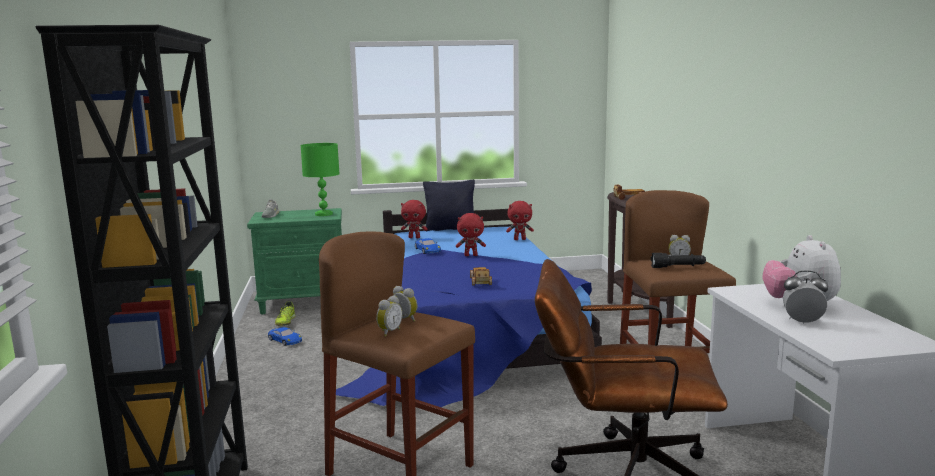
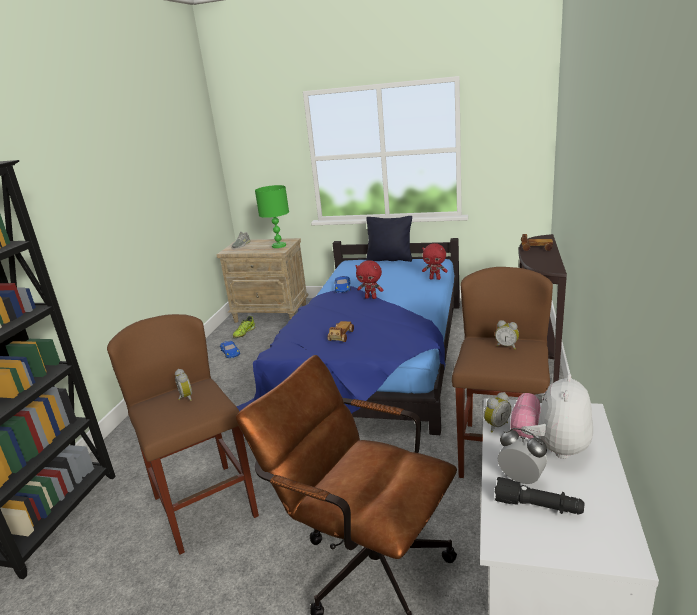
camera: 25 degrees right, 10 degrees up
(304, 303) = (271, 314): green nightstand -> beige nightstand
(388, 332) = (159, 411): alarm clock -> alarm clock (495, 425)
(414, 237) = (350, 269): red plush toy -> none
(678, 267) = (495, 357): black flashlight -> black flashlight (538, 507)

